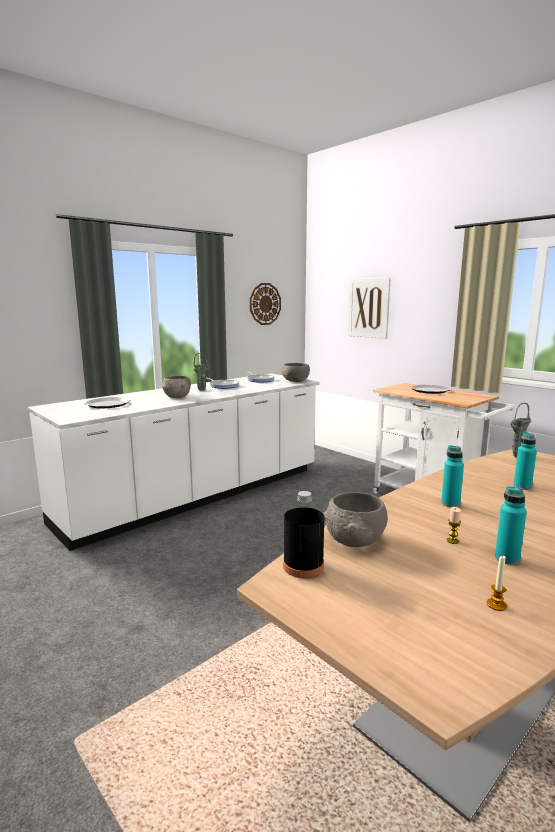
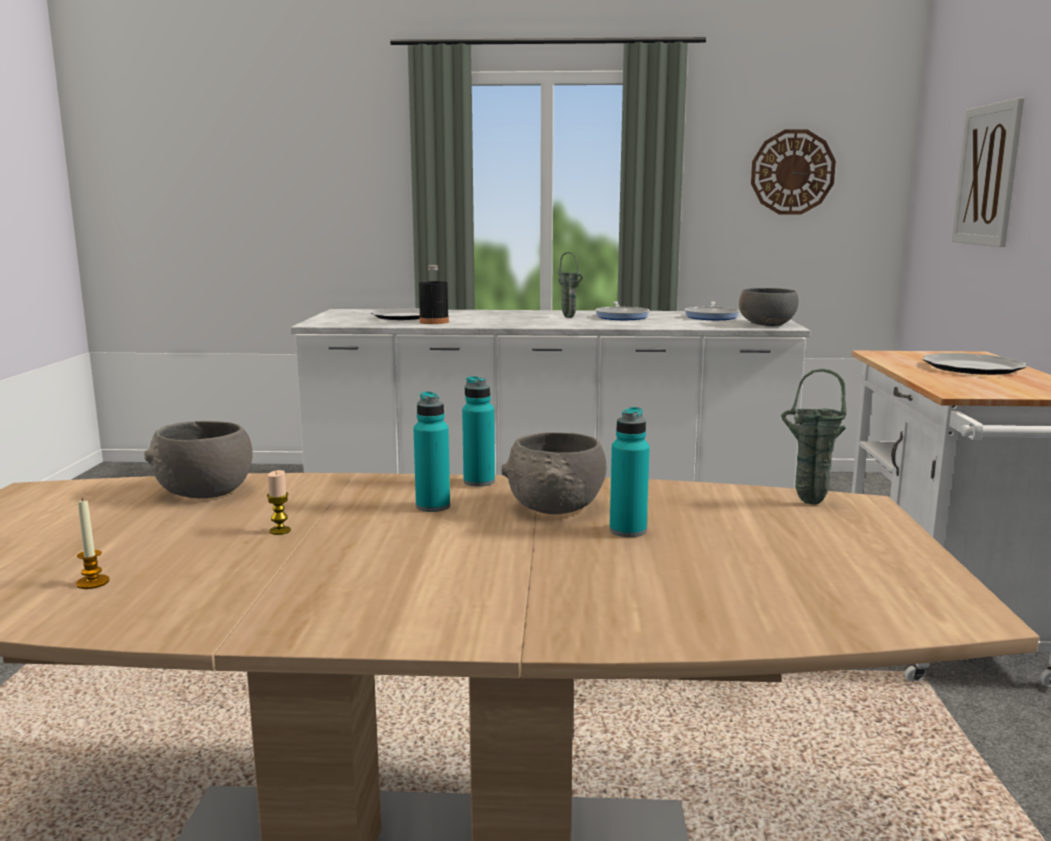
camera: 45 degrees right, 0 degrees up
(177, 397) = (508, 320): grey bowl -> grey bowl (556, 507)
(303, 566) = (95, 490): black bottle -> black bottle (434, 322)
(507, 559) = (261, 567): turquoise bottle -> turquoise bottle (479, 482)

